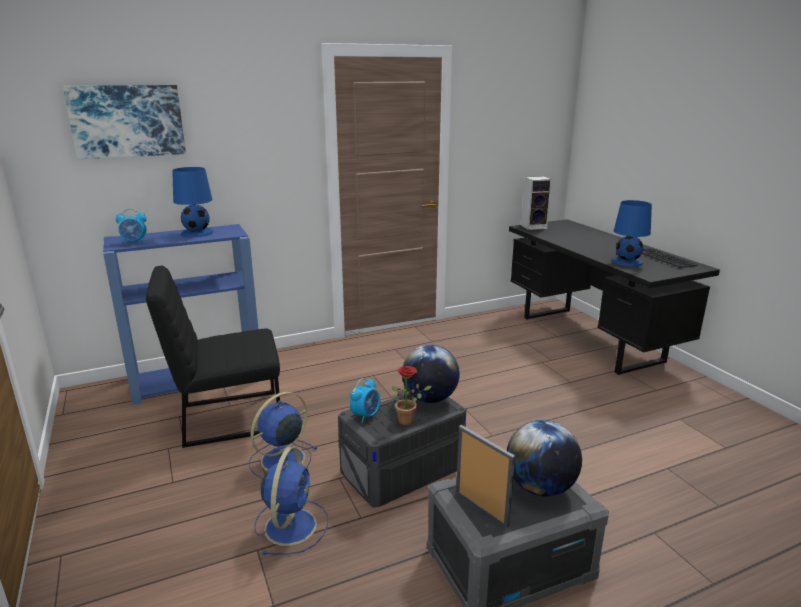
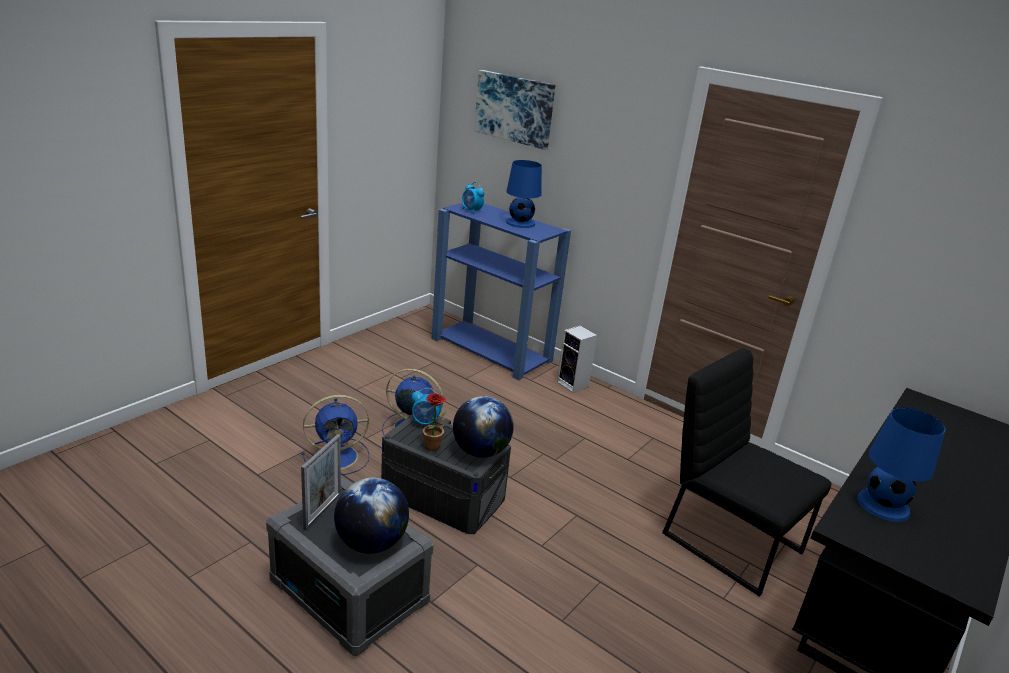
camera: 60 degrees right, 5 degrees up
(228, 418) = (448, 383): black chair -> black chair (729, 540)
(534, 226) = (938, 408): speaker -> speaker (573, 384)
(664, 258) = (963, 547): keyboard -> none

